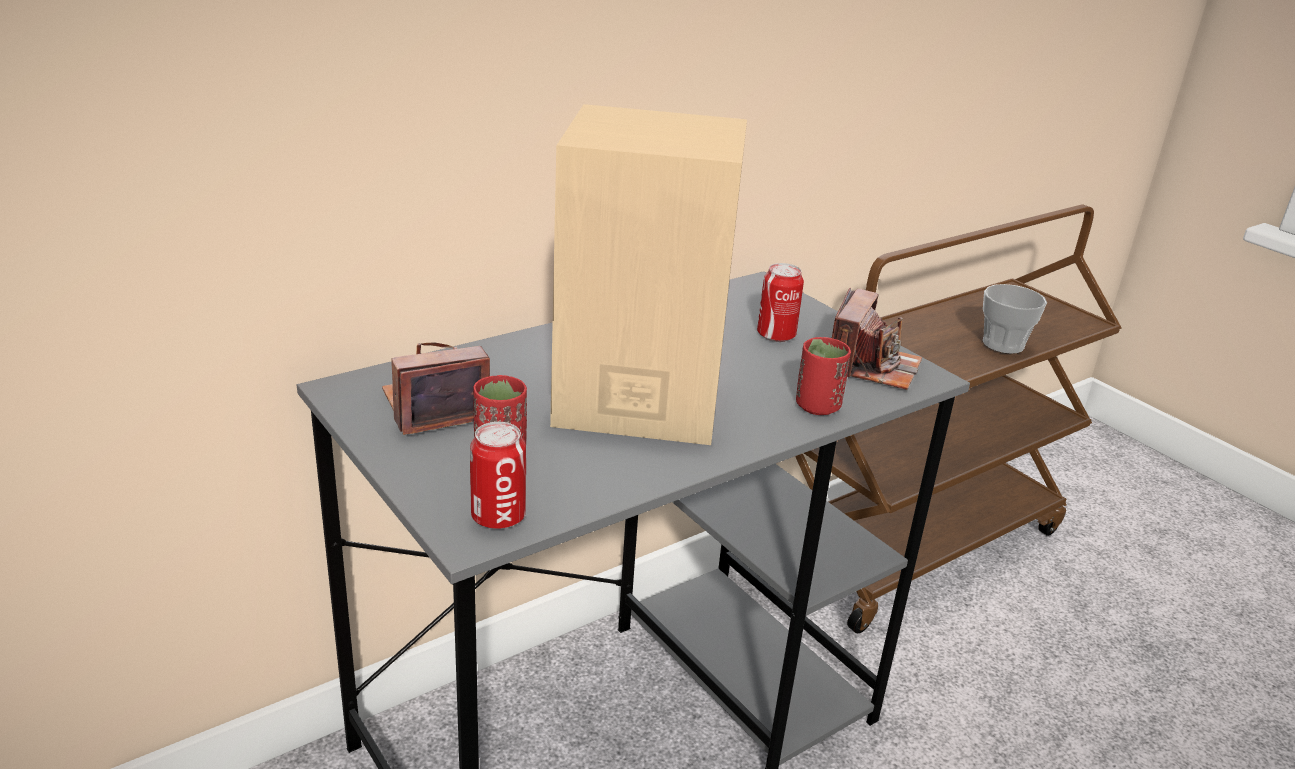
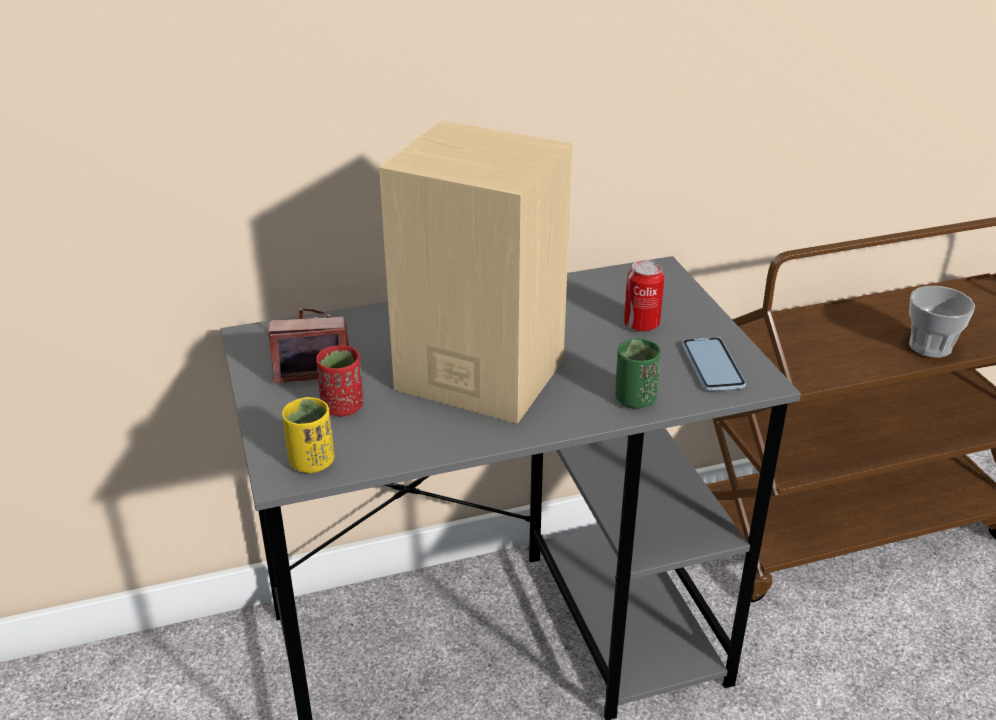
camera: 20 degrees right, 5 degrees up
(498, 517) = (312, 462): can -> yellow cup
(817, 406) = (635, 399): red cup -> green cup
(871, 366) = (712, 366): camera -> phone

